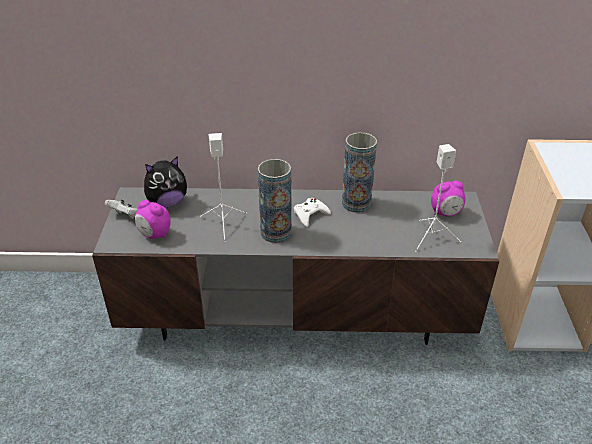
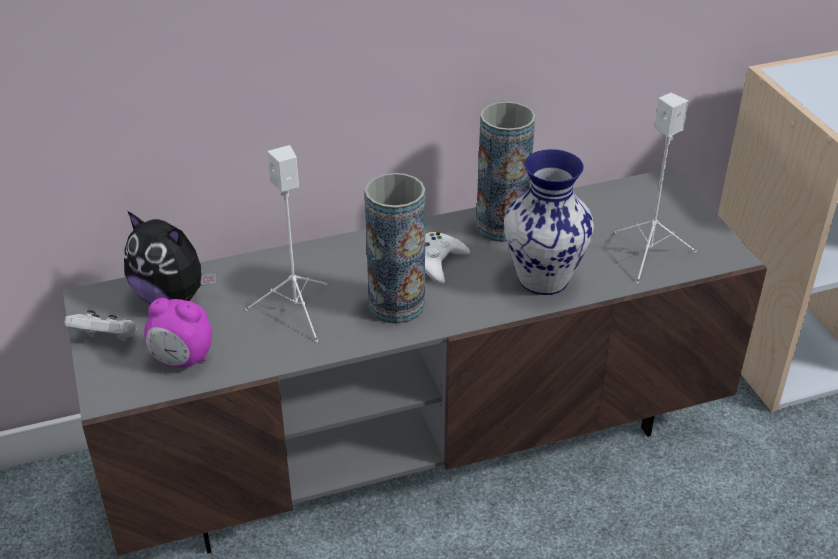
camera: 20 degrees left, 0 degrees up
(167, 202) = (172, 297): plush toy -> plush toy turned 75 degrees clockwise
(362, 236) = (542, 278): none -> vase
(445, 213) = (648, 212): alarm clock -> none

